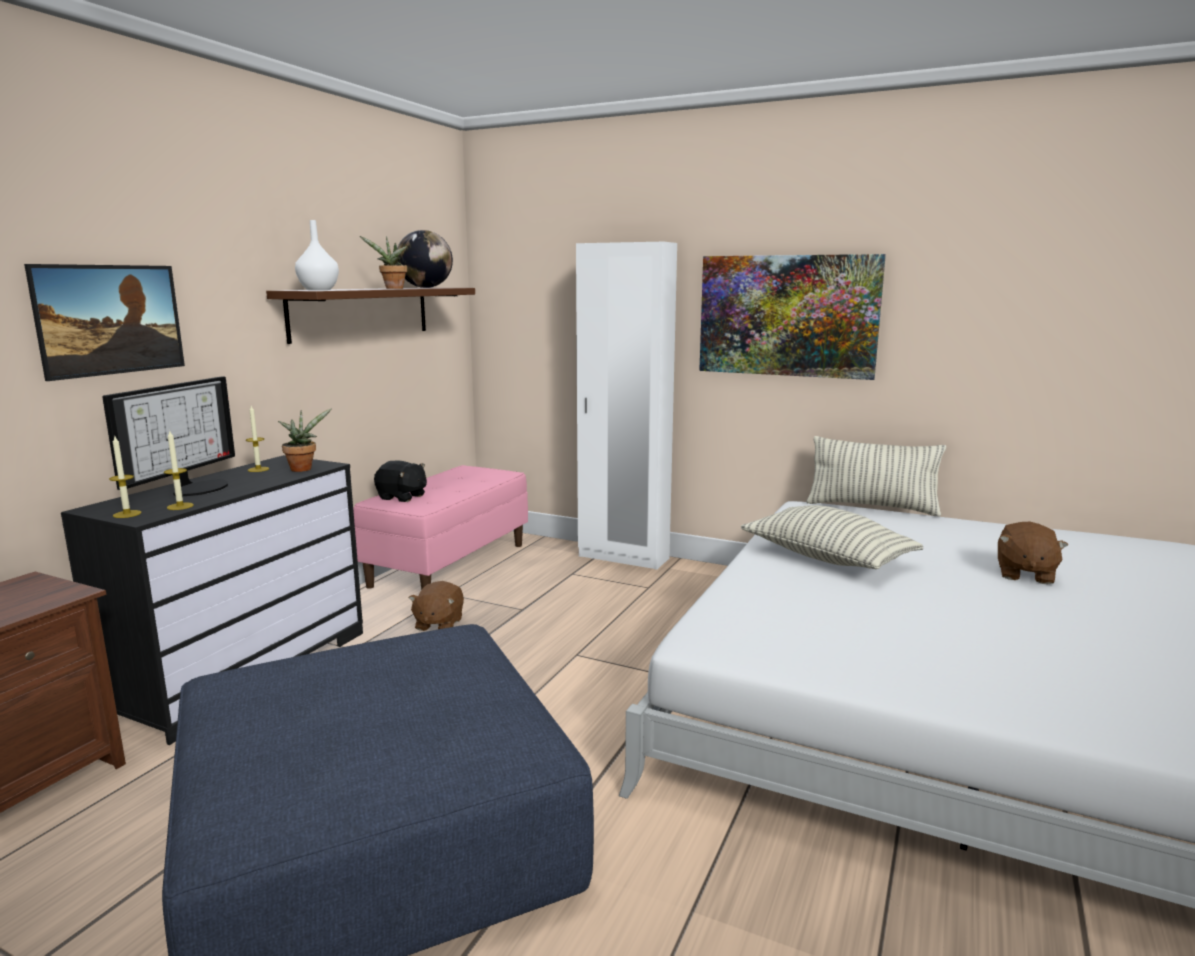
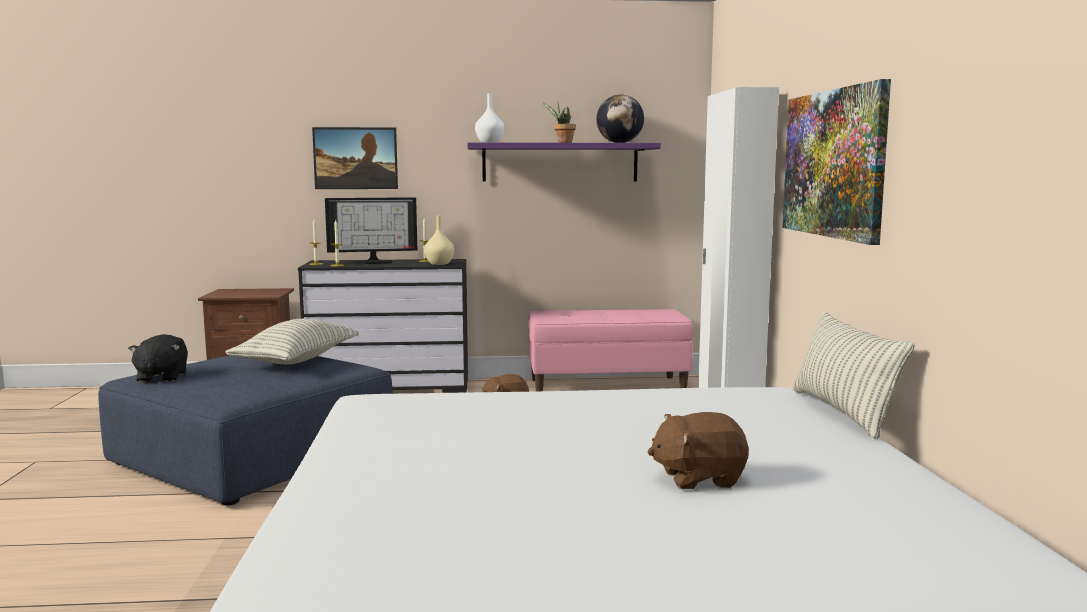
camera: 60 degrees right, 5 degrees down
(303, 468) = (439, 264): potted plant -> beige vase
(361, 312) = (560, 162): brown shelf -> purple shelf
(402, 497) = (564, 314): black plush toy -> black plush toy (161, 377)
(826, 558) = (613, 410): pillow -> pillow (297, 360)

